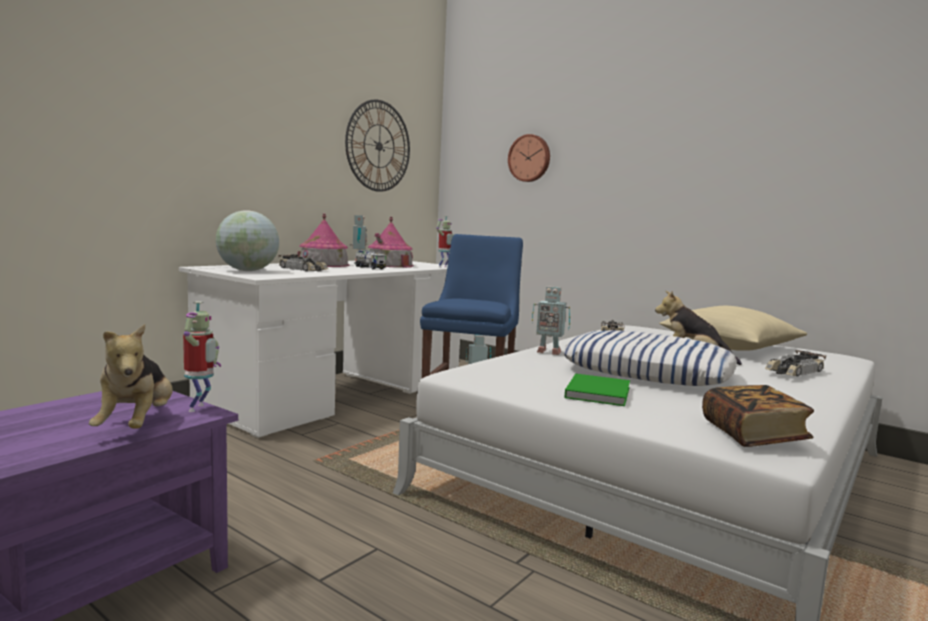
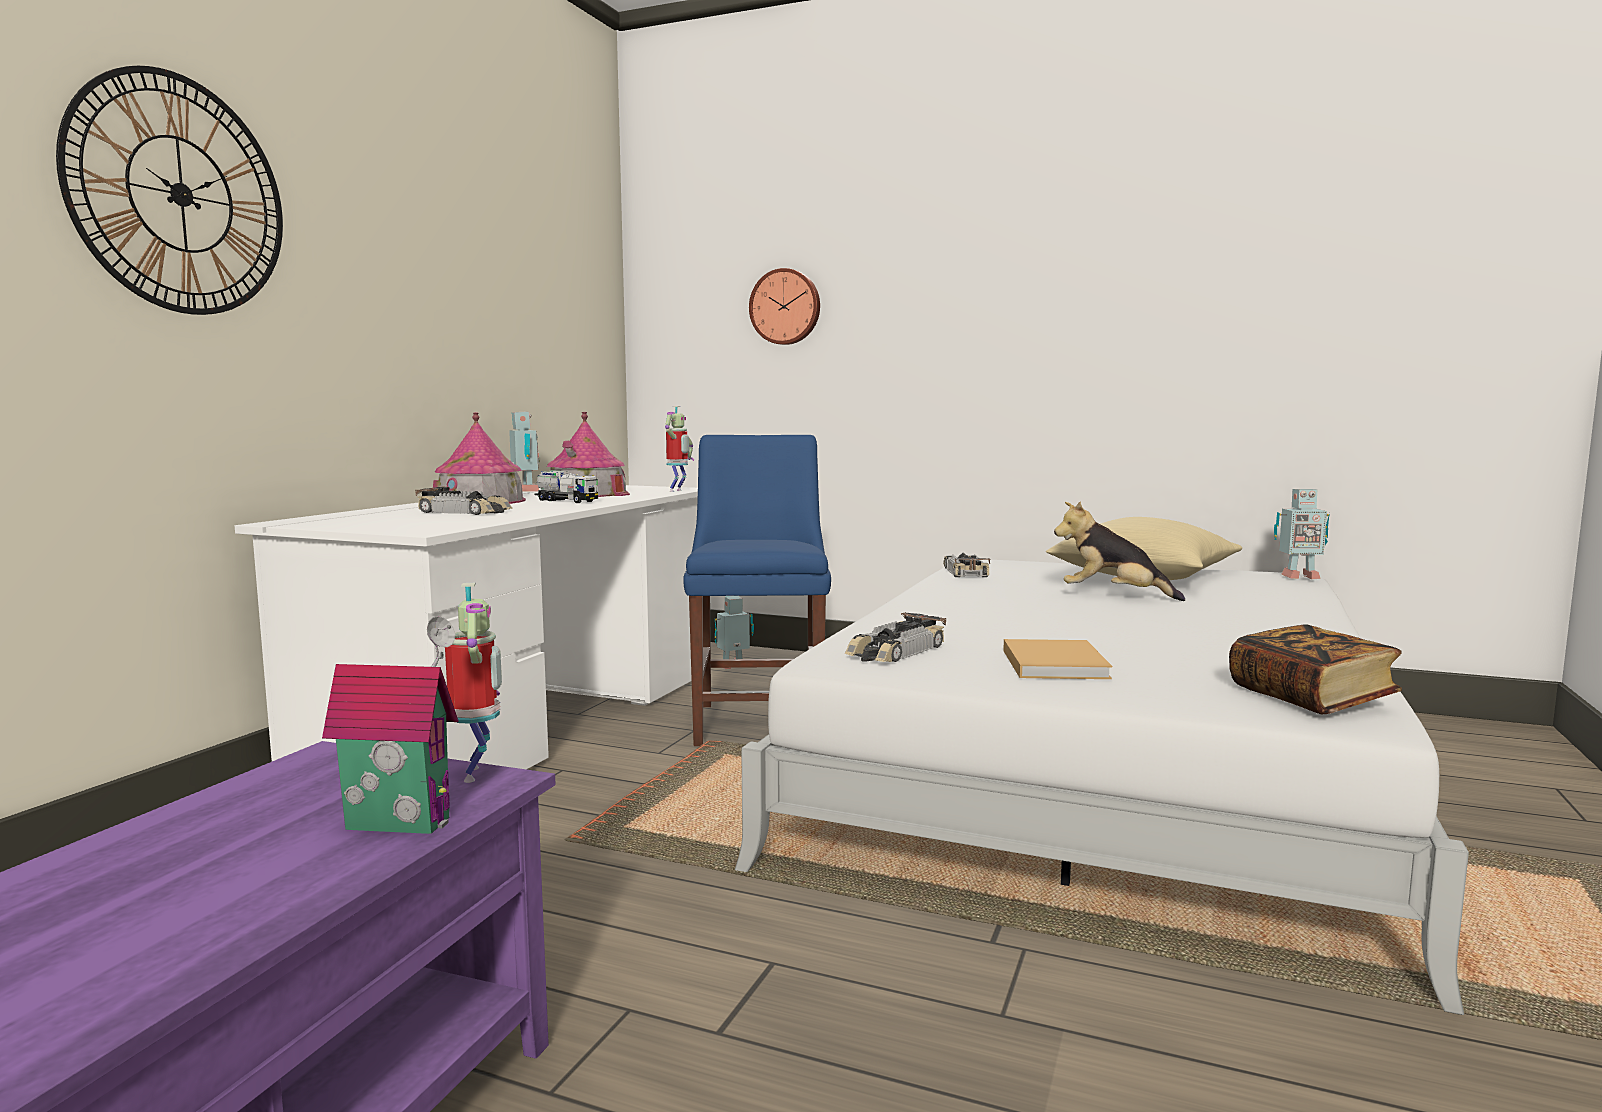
camera: 15 degrees left, 0 degrees up
(137, 425) = (402, 820): plush toy -> toy house
(248, 271) = (377, 522): globe -> none
(379, 146) = (536, 292): wall clock -> wall clock (180, 195)
(548, 352) = (916, 611): toy robot -> toy robot (1298, 577)
(598, 392) = (1053, 663): green book -> beige book
(648, 371) = (1082, 624): pillow -> none
(794, 371) = (1258, 602): toy car -> toy car (895, 651)

